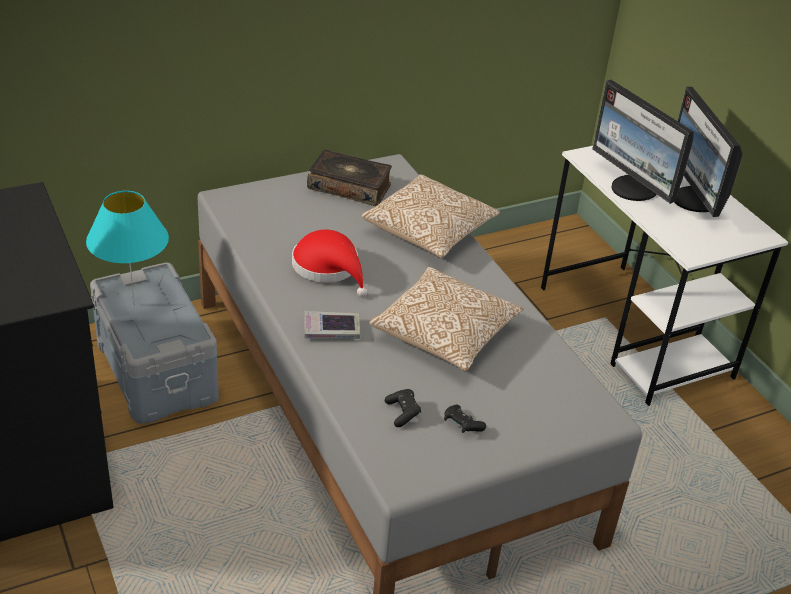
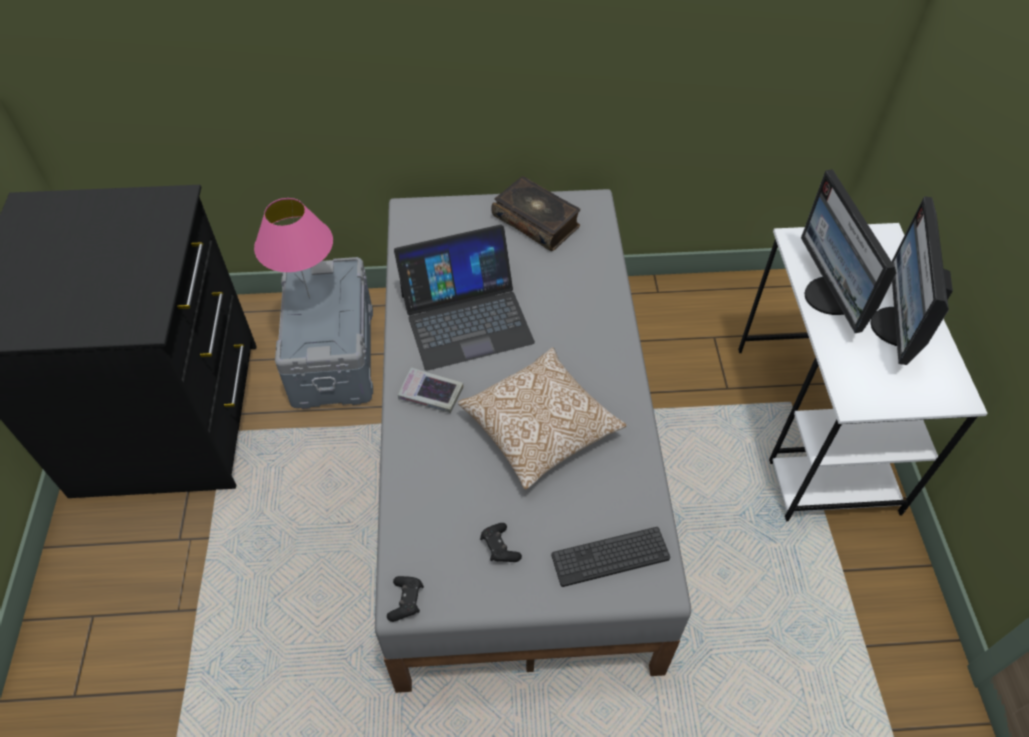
camera: 25 degrees right, 15 degrees up
(133, 304) = (308, 297): turquoise table lamp -> pink table lamp
(329, 268) = (466, 317): red hat -> laptop
(403, 413) = (449, 514): black game controller -> black game controller (406, 601)
(428, 231) = (589, 294): pillow -> none
(558, 409) = (610, 557): none -> keyboard

